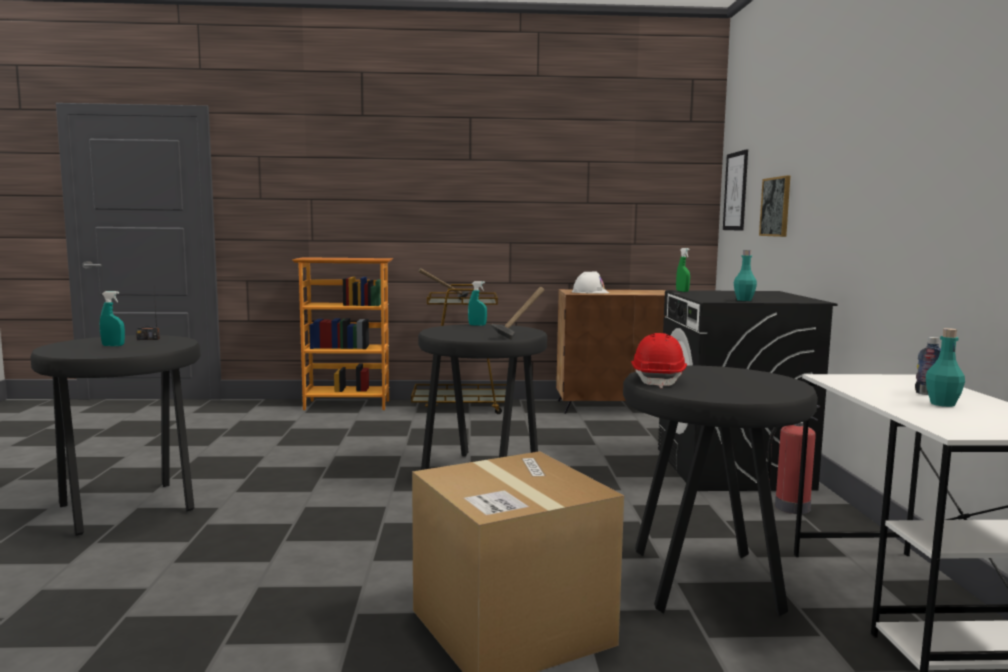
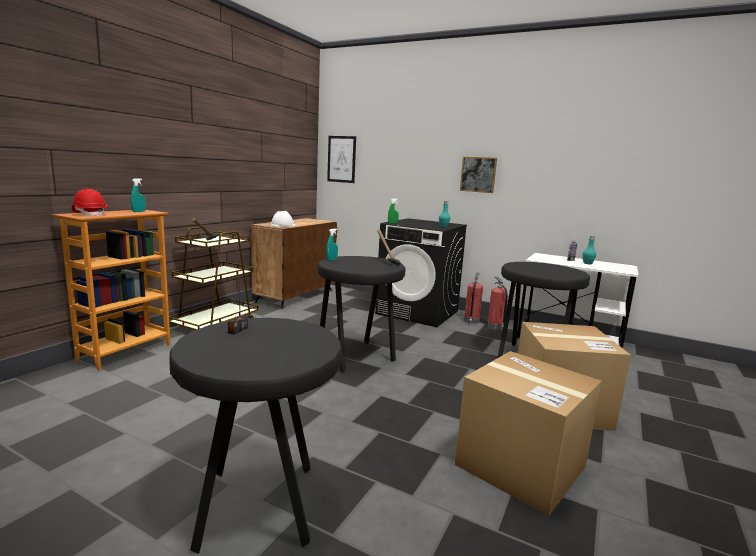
camera: 60 degrees left, 5 degrees up
(113, 345) = (259, 345): turquoise spray bottle -> turquoise spray bottle (139, 211)
(278, 613) = (520, 465): none -> cardboard box
(658, 380) = (537, 273): red hard hat -> red hard hat (90, 214)
(776, 207) = (394, 173): picture -> picture (478, 174)
(808, 529) = (495, 327): none -> fire extinguisher

